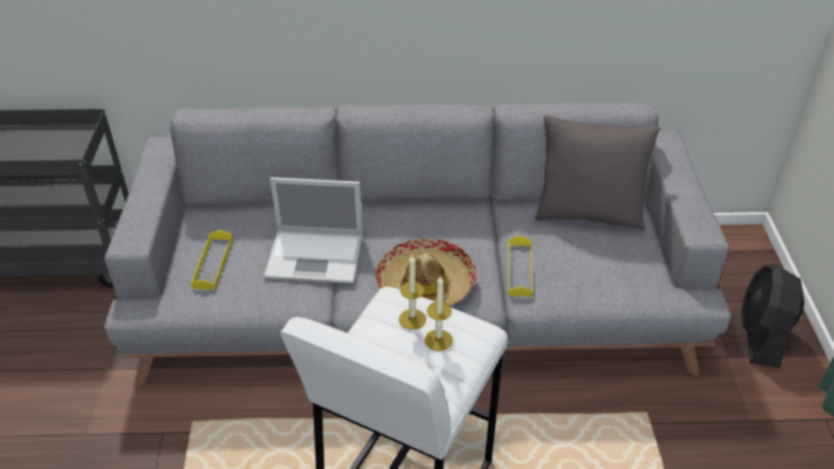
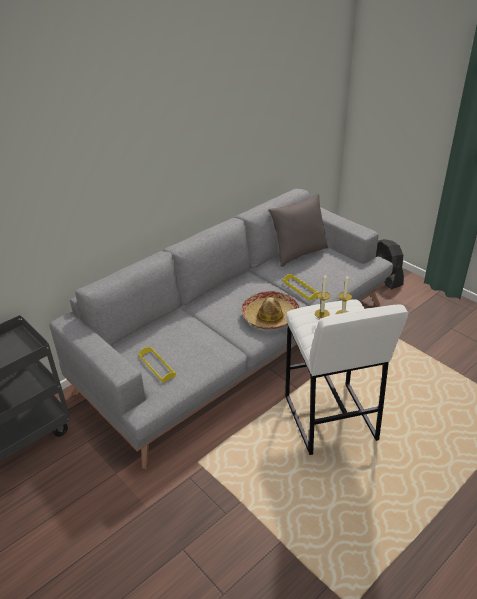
camera: 40 degrees left, 5 degrees down
(317, 256) = (205, 333): laptop -> none

